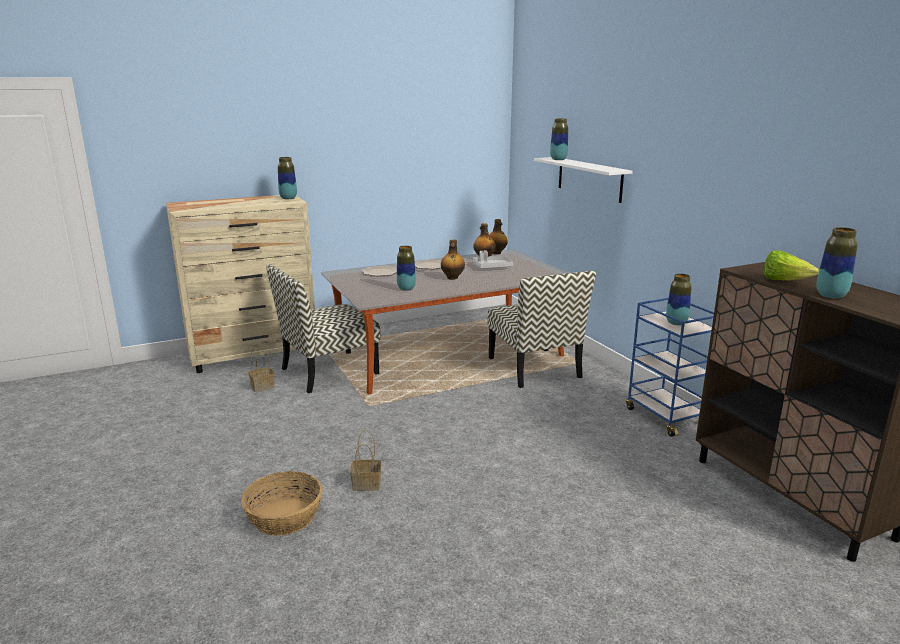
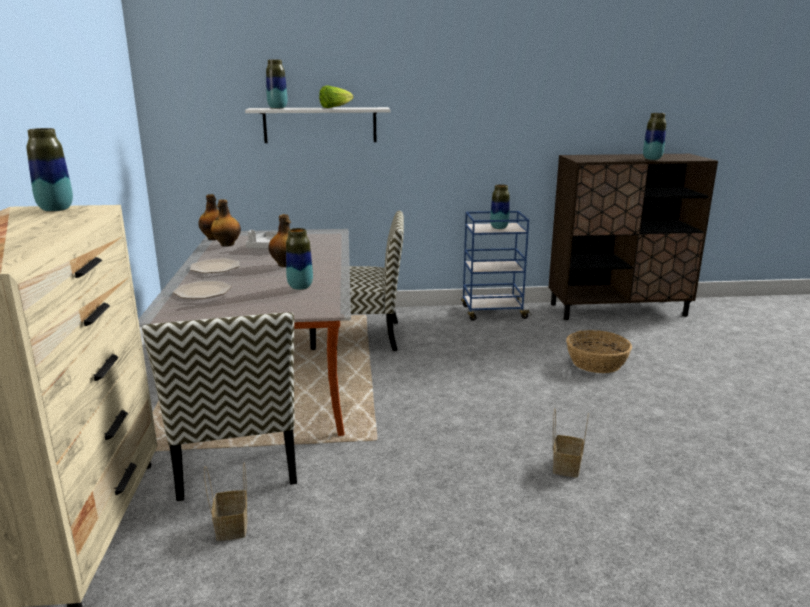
camera: 70 degrees left, 0 degrees up
(284, 516) = (627, 533): basket -> basket (595, 363)
(784, 281) = (616, 159): lettuce -> lettuce (334, 108)

